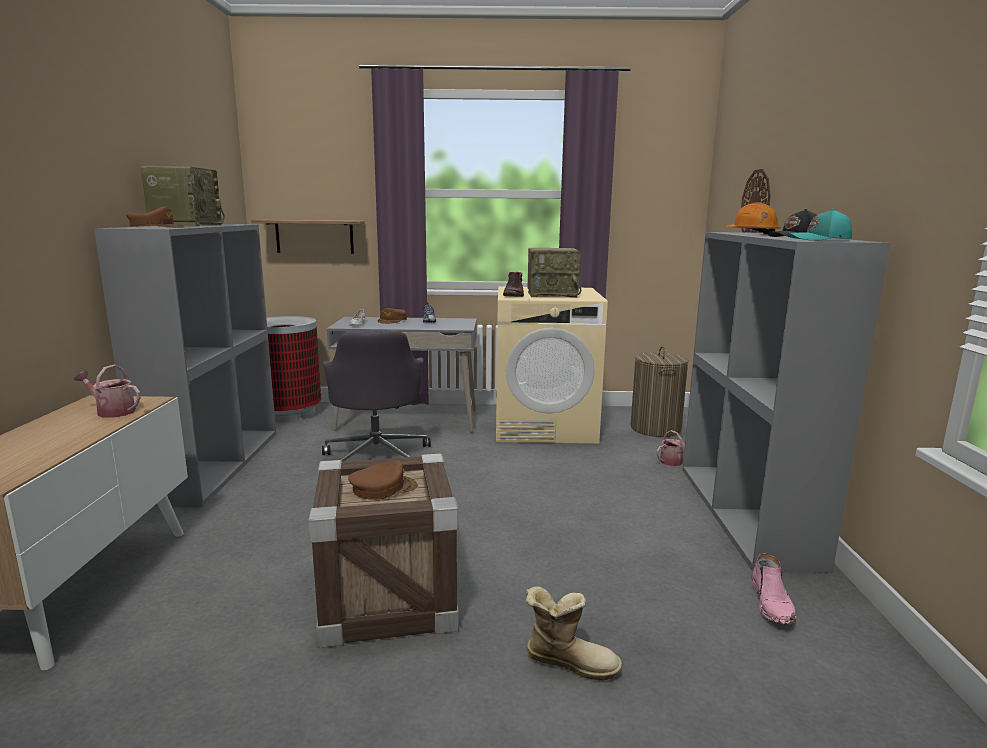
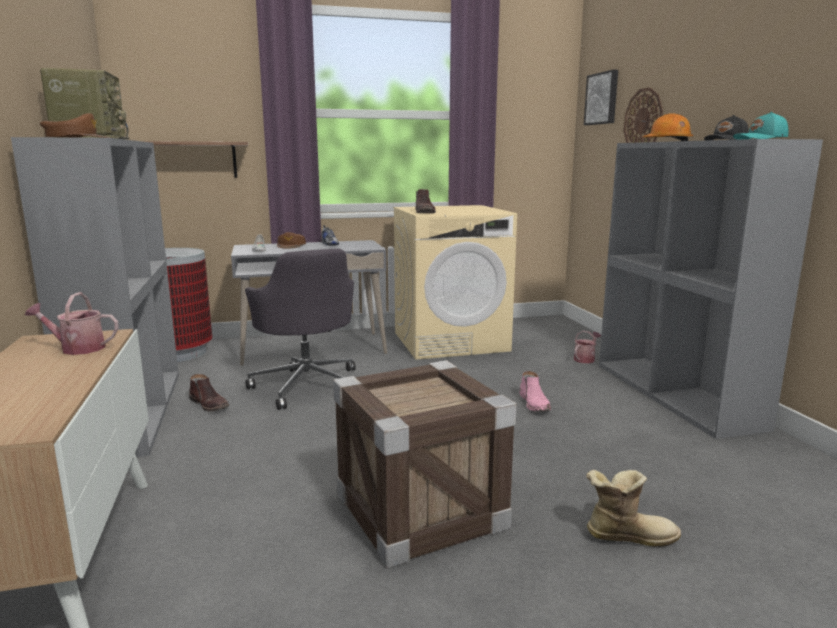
camera: 15 degrees left, 0 degrees up
(282, 466) = (210, 404): none -> brown boot
(383, 488) = (418, 396): brown cap -> none
(553, 294) = (459, 210): radio -> none
(655, 428) = (549, 334): laundry basket -> none
(727, 178) = (602, 98): none -> picture
(772, 604) = (750, 462): pink boot -> pink boot (535, 404)

